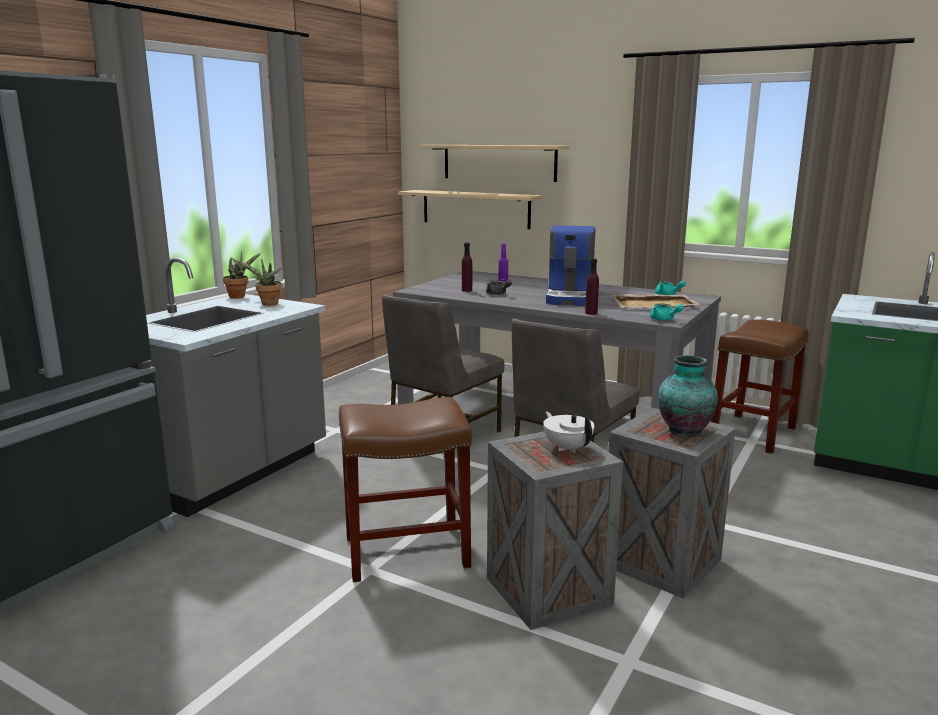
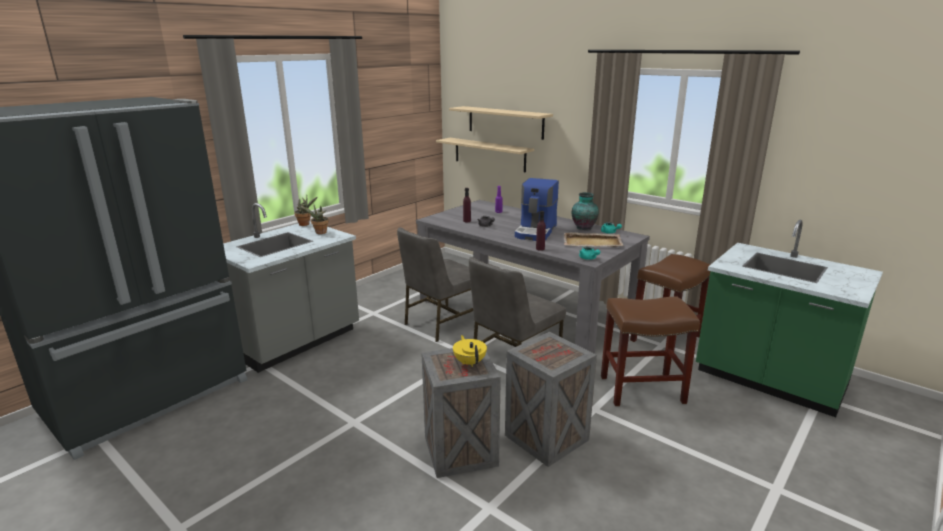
camera: 10 degrees right, 5 degrees up
(407, 551) = (383, 411): brown stool -> brown stool (642, 389)
(567, 448) = (470, 362): white teapot -> yellow teapot
(683, 430) = (558, 354): vase -> vase (583, 228)

